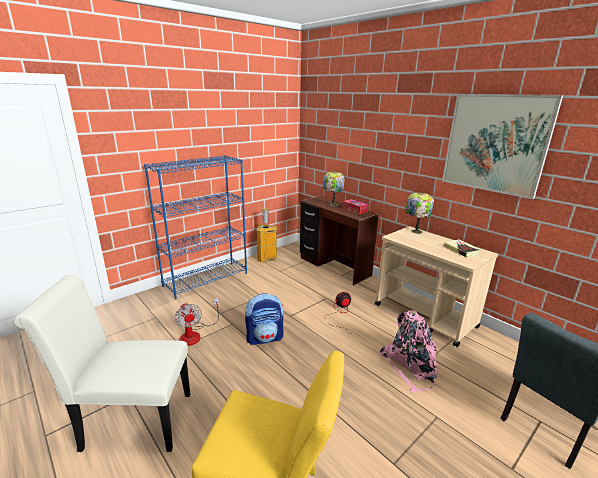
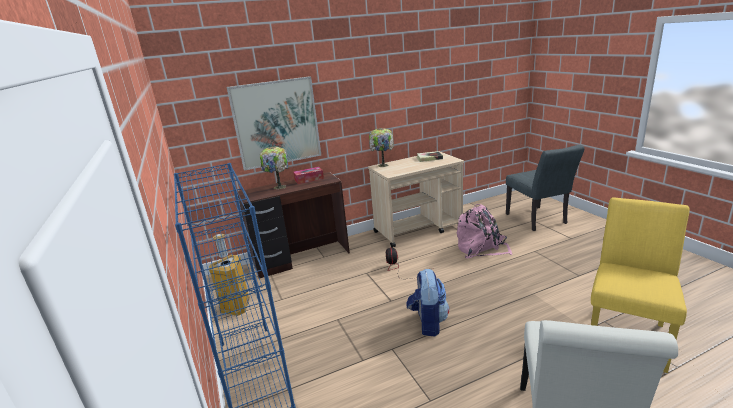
camera: 70 degrees left, 0 degrees up
(195, 334) = (405, 386): fan -> none
(495, 144) = (413, 70): picture -> picture (276, 123)

